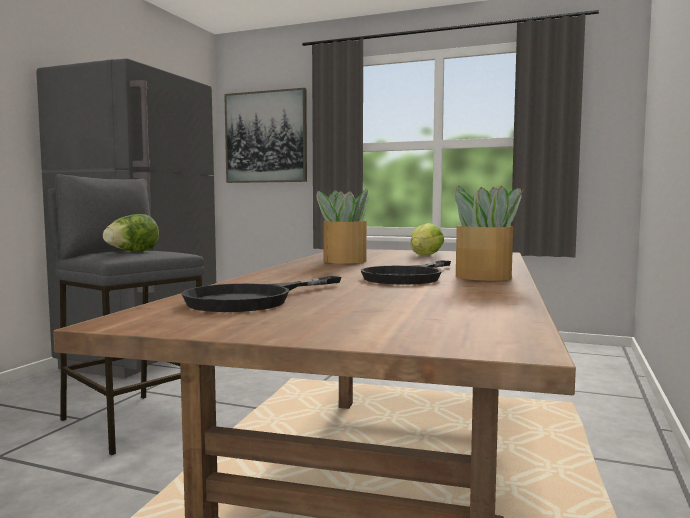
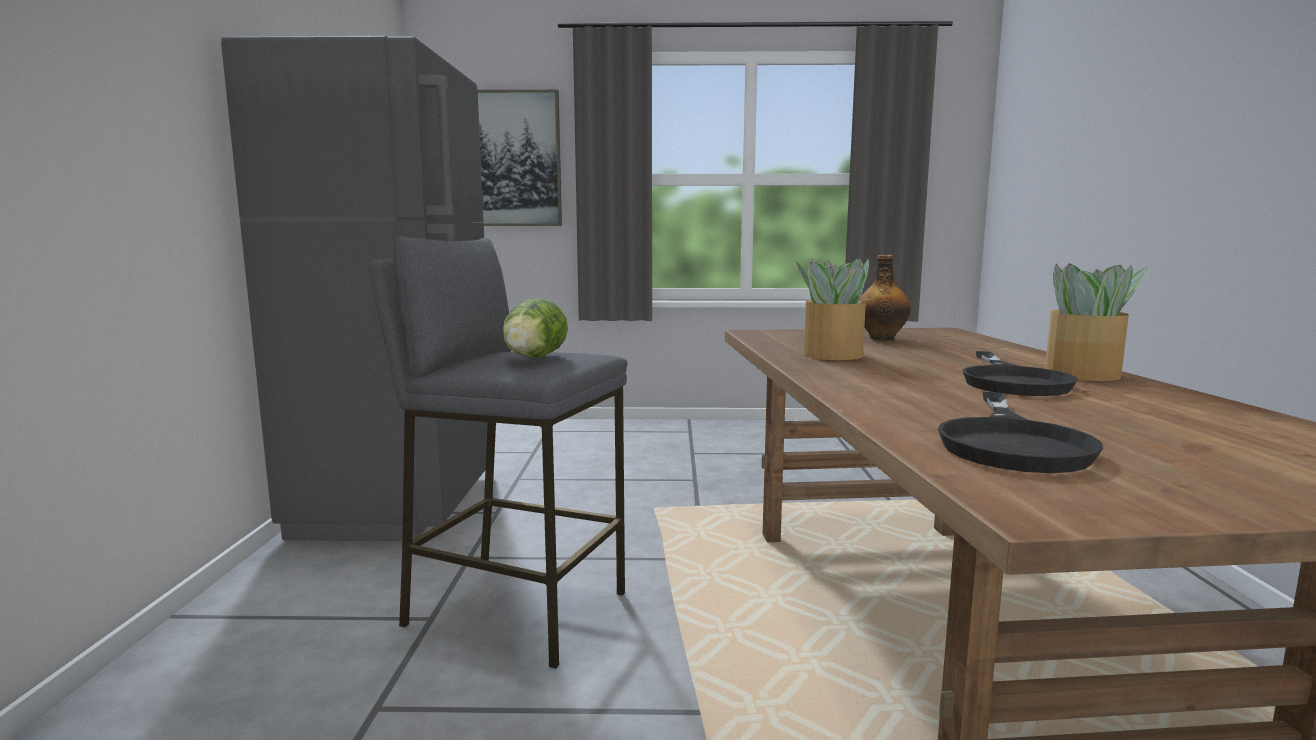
camera: 20 degrees left, 5 degrees up
(425, 255) = (881, 338): lettuce -> bottle

